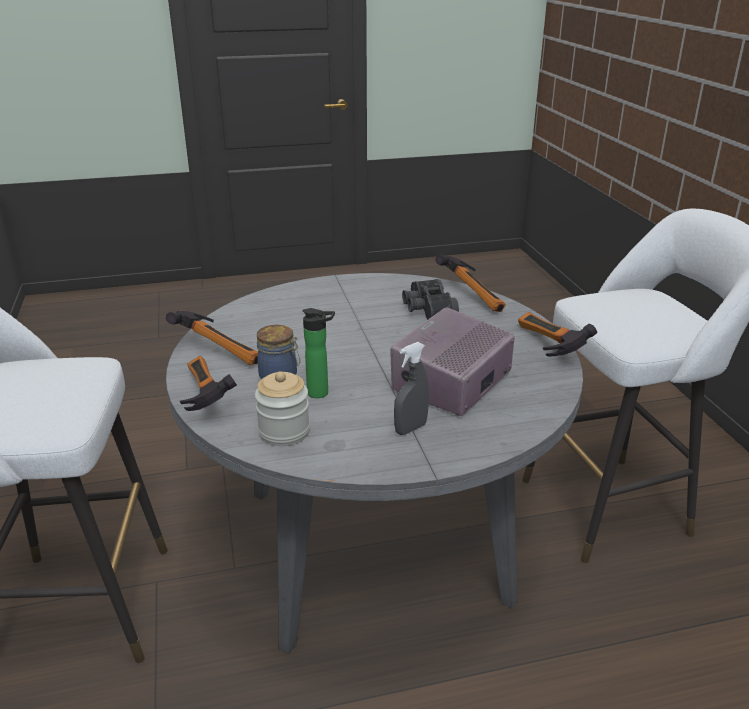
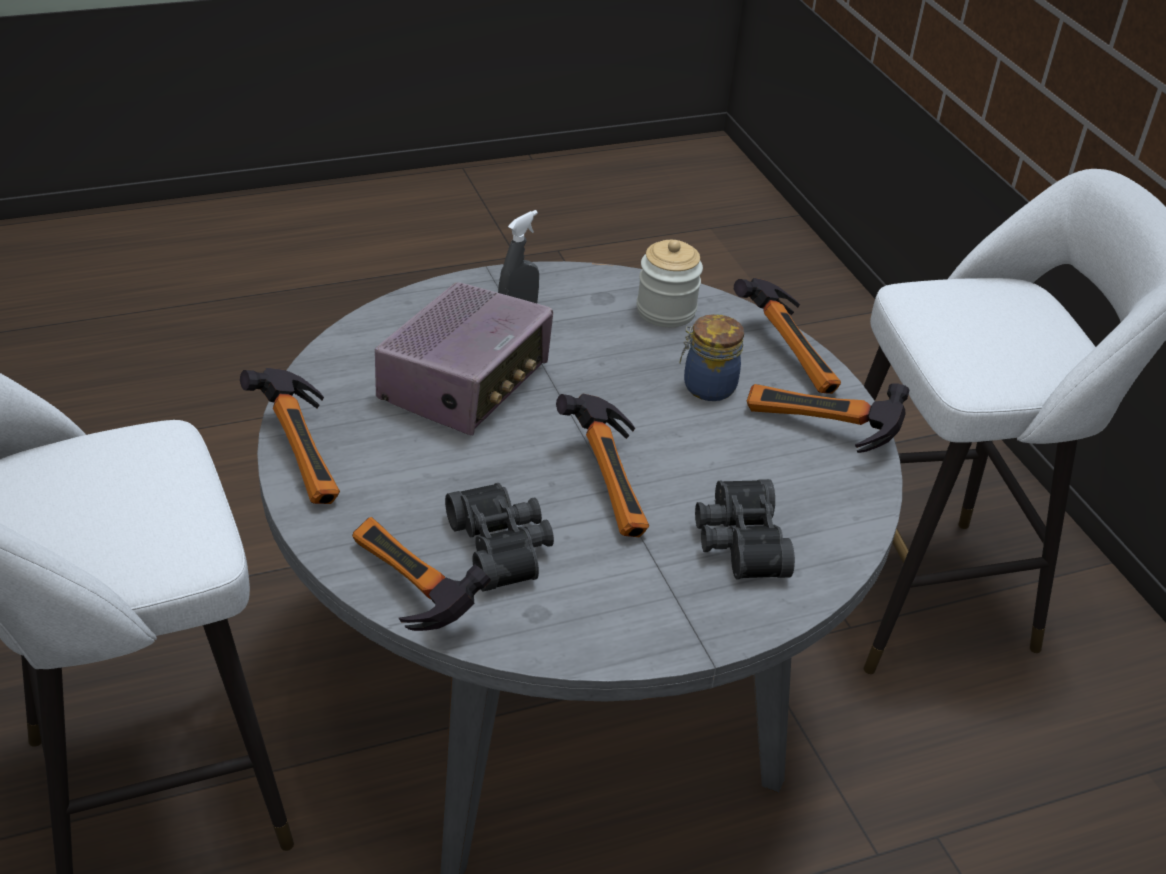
camera: 170 degrees right, 10 degrees up
(303, 308) = (737, 542): none -> black binoculars
(321, 393) = (640, 363): bottle -> none
(360, 331) = (616, 484): none -> hammer

